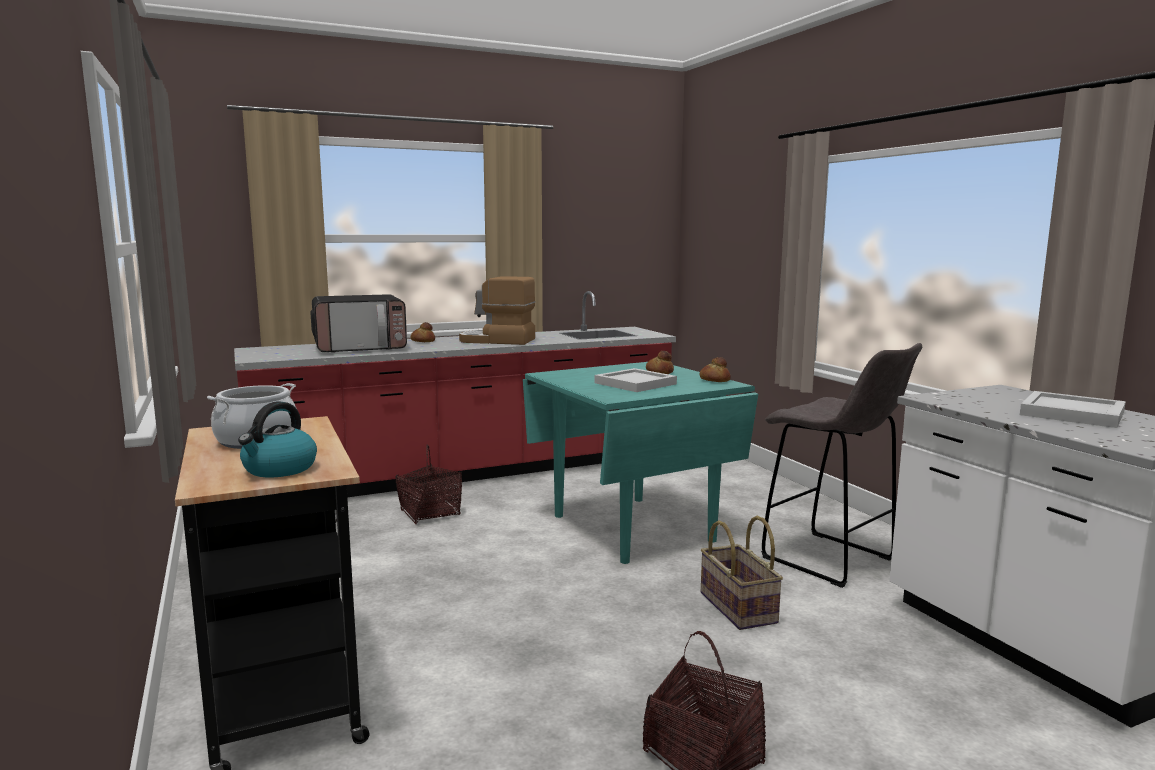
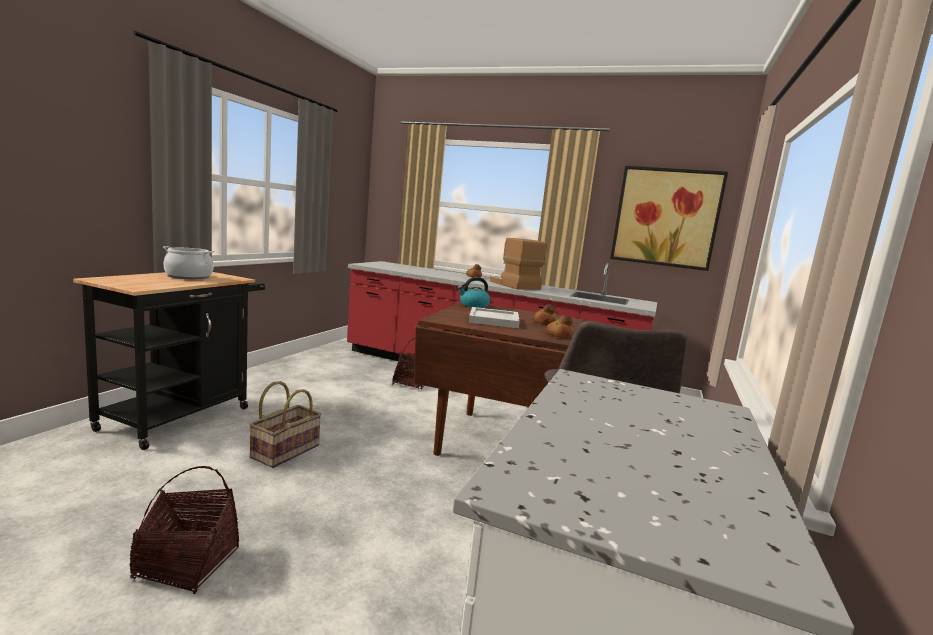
camera: 45 degrees right, 0 degrees up
(279, 469) = (136, 283): kettle -> kettle (473, 305)
(360, 348) = (428, 271): microwave -> none
(618, 229) = (666, 217): none -> picture
(633, 527) = (494, 441): turquoise dining table -> brown dining table
(736, 607) = (425, 516): basket -> basket (285, 451)
(1070, 413) = (661, 444): white tray -> none

